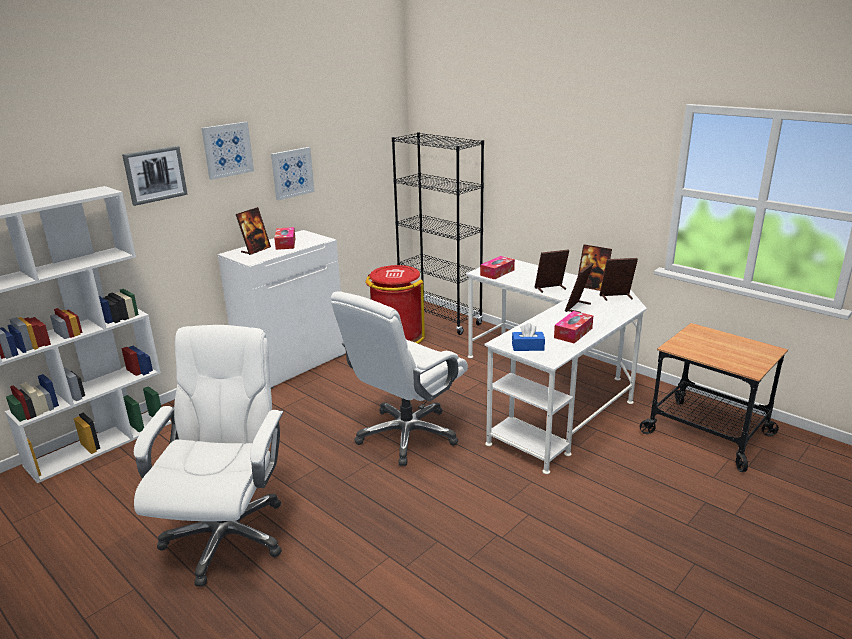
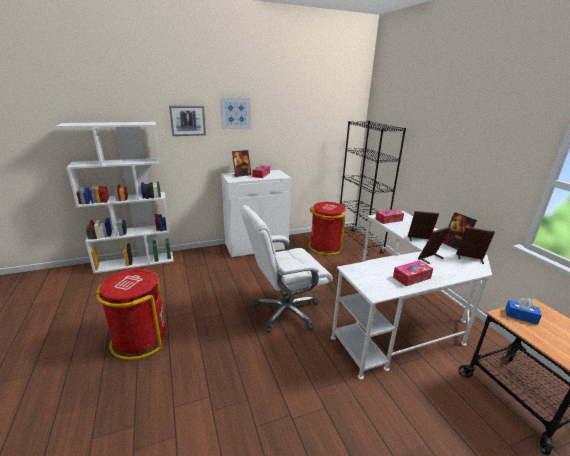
camera: 25 degrees right, 0 degrees up
(226, 536) = (139, 339): white office chair -> red trash can
(292, 173) = (277, 134): picture -> none
(528, 347) = (366, 278): blue tissue box -> blue tissue box (520, 316)

